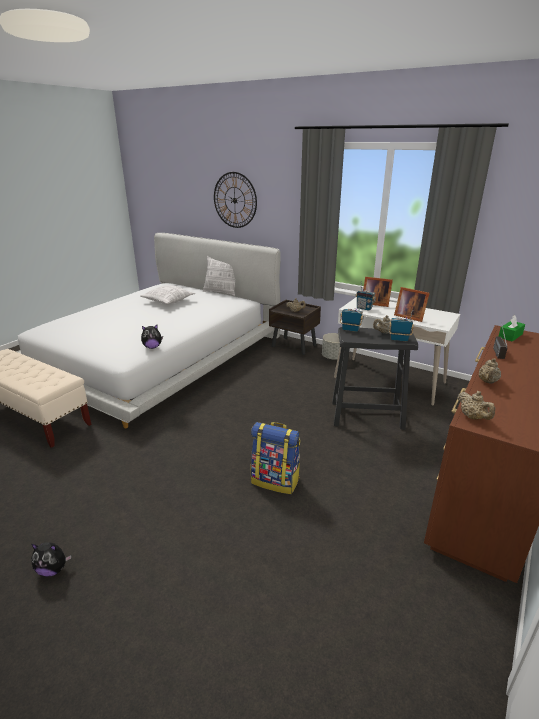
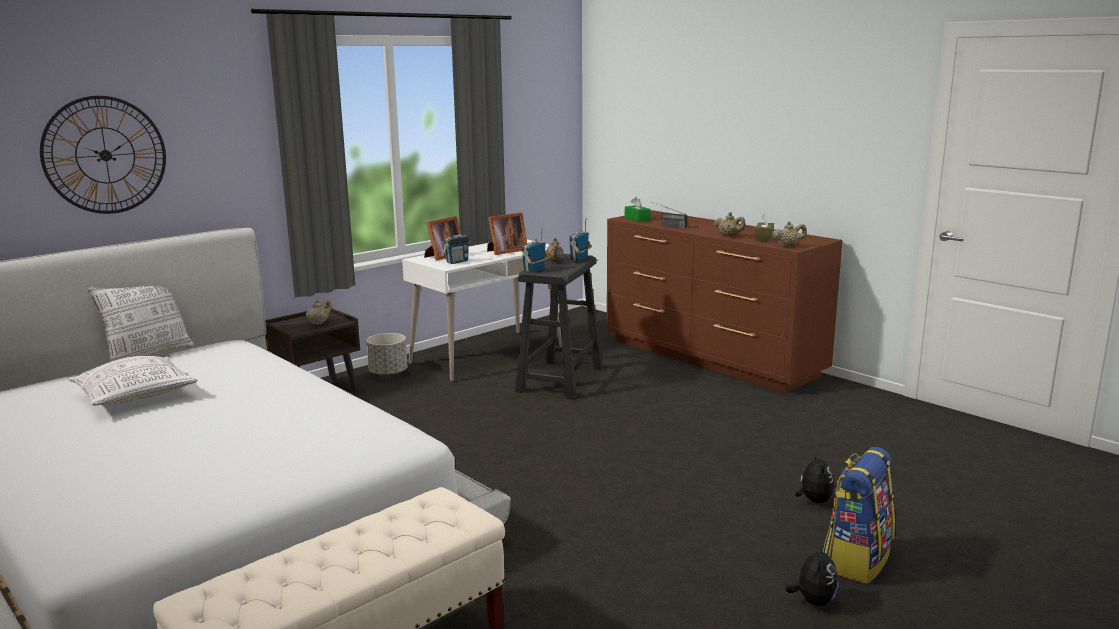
camera: 75 degrees left, 10 degrees down
(152, 347) = (380, 415): plush toy -> plush toy (813, 501)
(276, 480) = (671, 444): backpack -> backpack (856, 560)
(500, 401) = (764, 238): none -> brown tissue box

